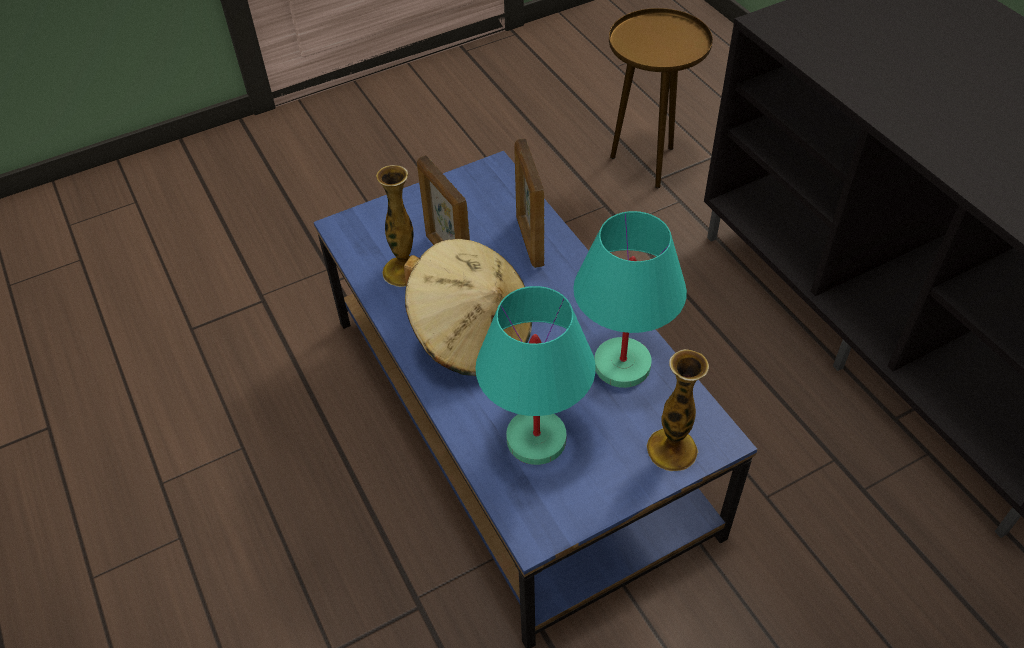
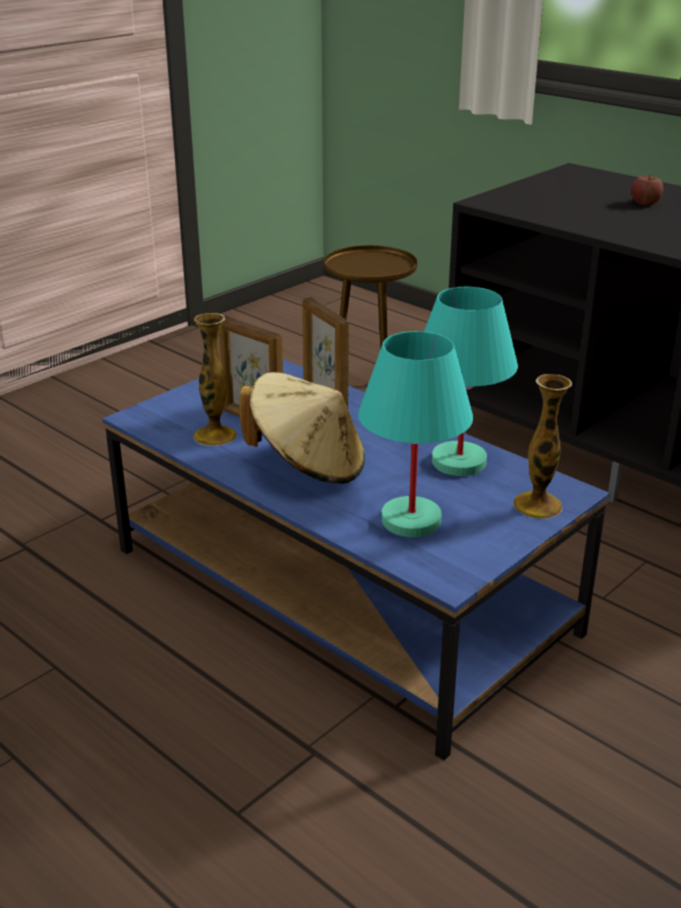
camera: 20 degrees left, 20 degrees down
(966, 55) = (645, 203): none -> apple

